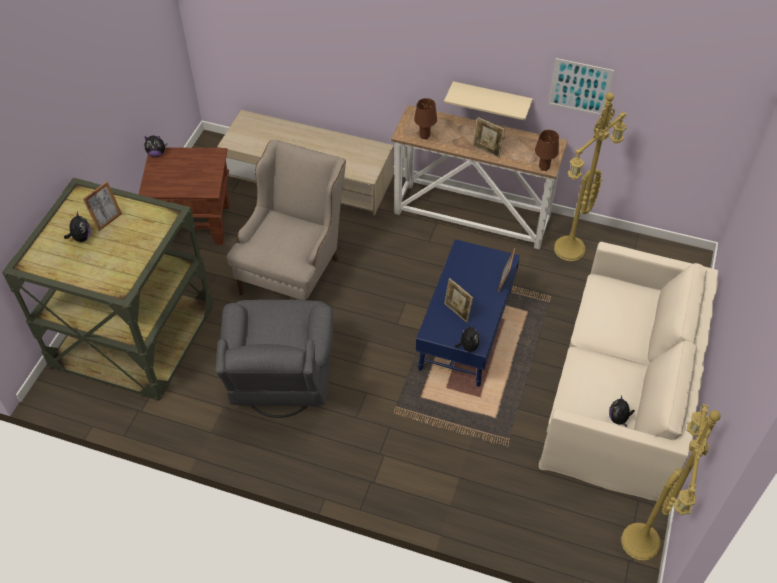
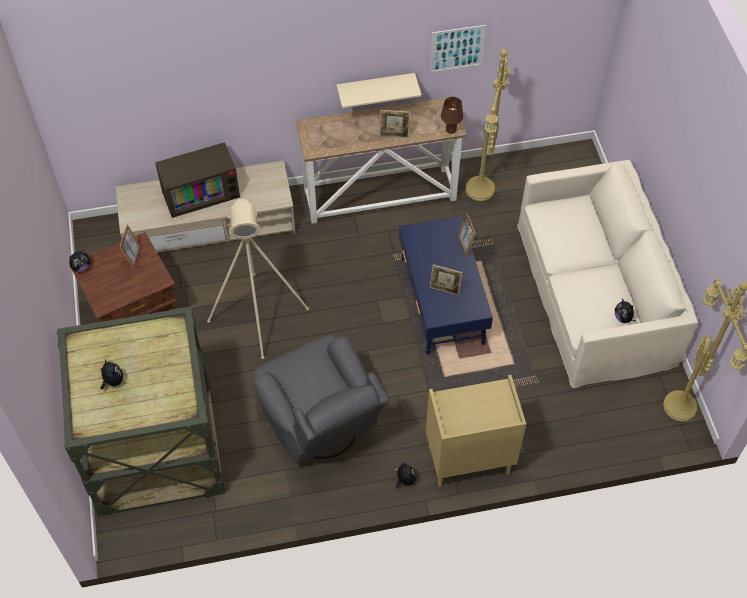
camera: 30 degrees left, 5 degrees up
(107, 220) = (123, 354): picture frame -> picture frame (133, 257)
(294, 268) = (258, 316): beige armchair -> beige floor lamp
(305, 142) = (201, 192): none -> television
(390, 483) = (468, 460): none -> beige cabinet
(424, 135) = (331, 144): brown table lamp -> none
(468, 346) = (473, 315): plush toy -> plush toy (405, 480)

